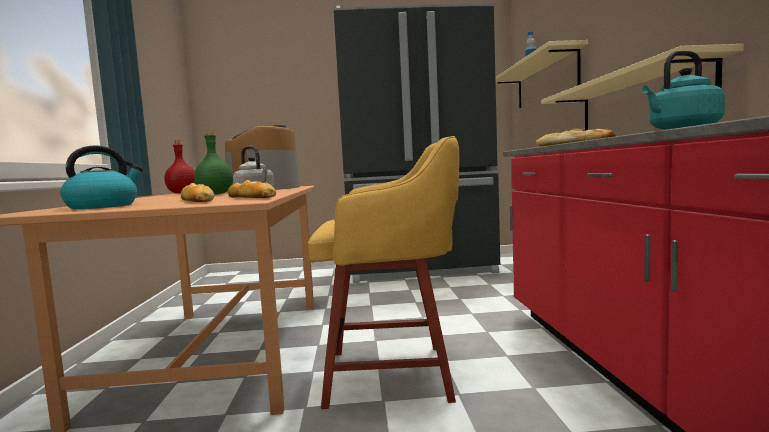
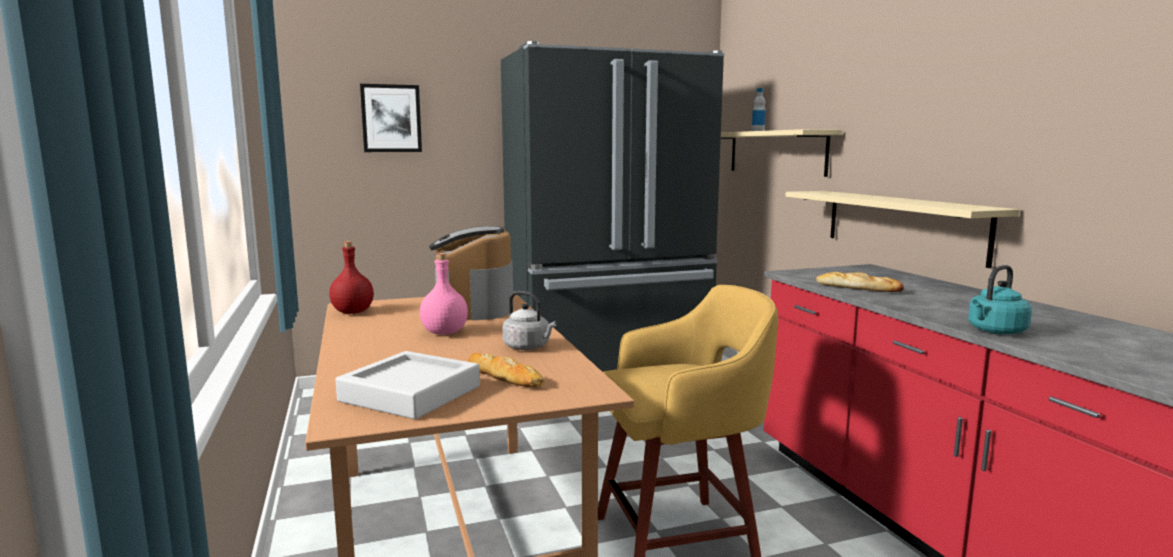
camera: 15 degrees left, 5 degrees up
(103, 206) = (410, 394): kettle -> grey tray
(216, 194) = (445, 332): green bottle -> pink bottle
(251, 197) = (558, 367): bread -> none
(263, 84) = (391, 118): none -> picture

